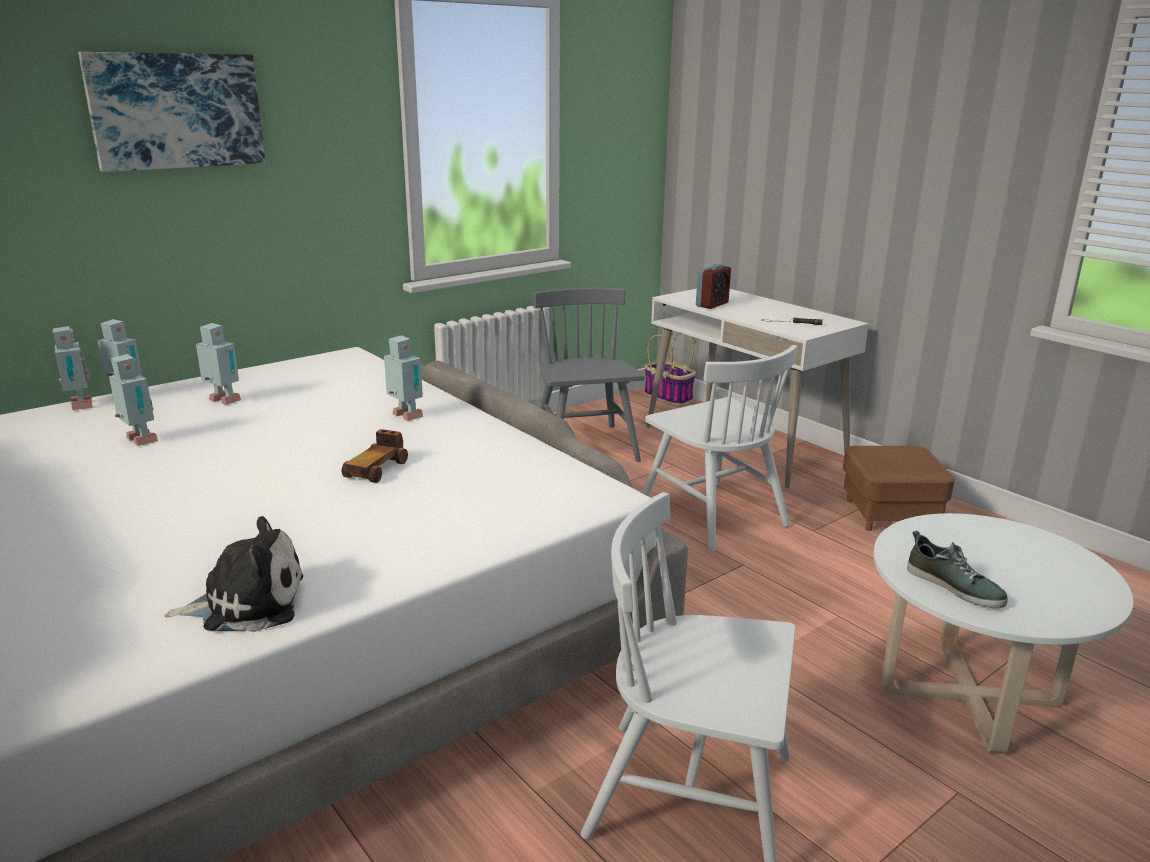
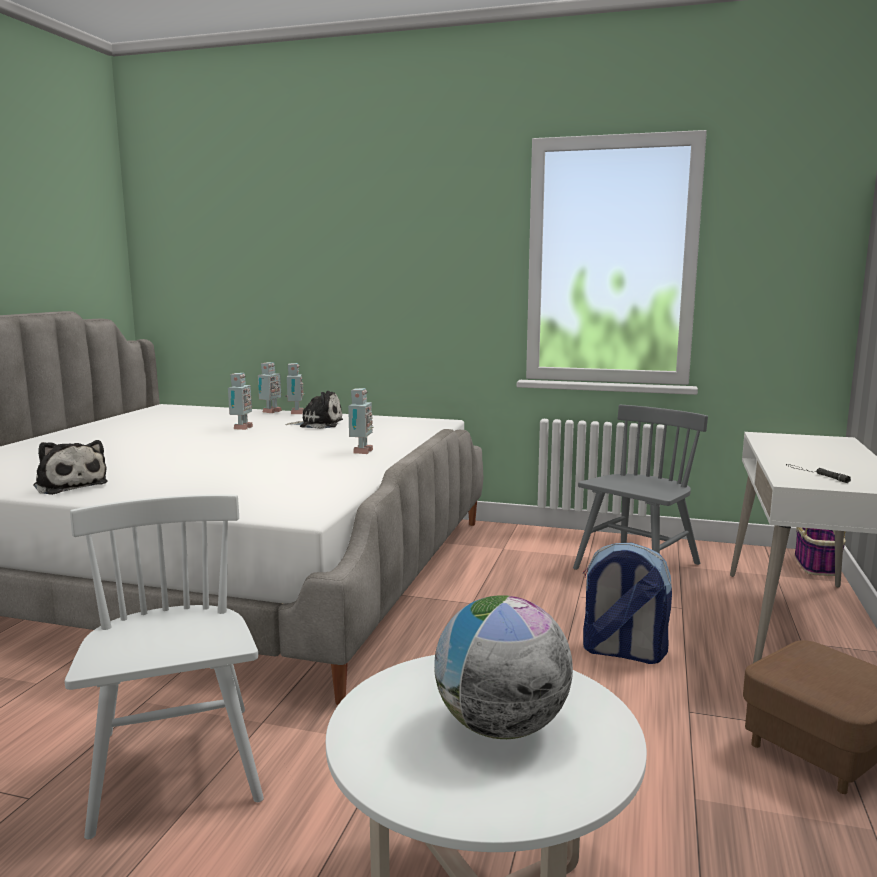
camera: 55 degrees right, 10 degrees down
(176, 111) = (363, 237): picture -> none
(223, 401) = (318, 424): toy robot -> plush toy
(376, 469) = (267, 465): toy car -> none
(712, 304) = (783, 446): alarm clock -> none
(712, 515) = (622, 652): white chair -> backpack
(954, 586) = (403, 707): shoe -> none
(1001, 562) = (501, 727): none -> globe

